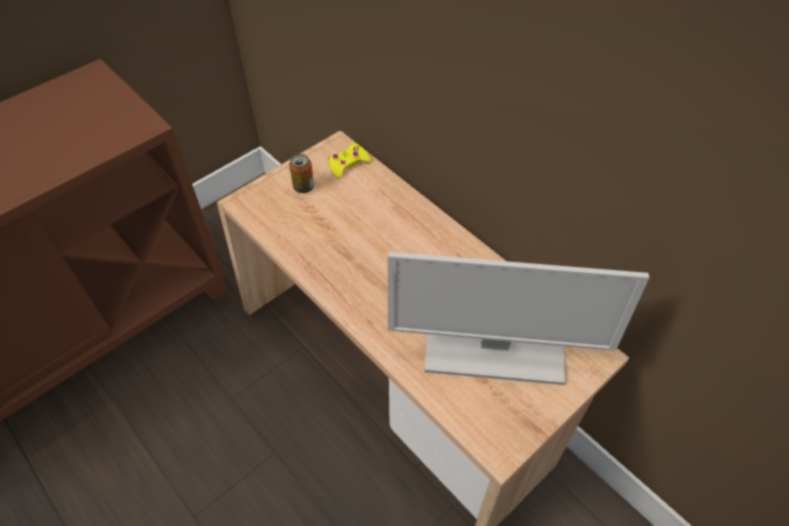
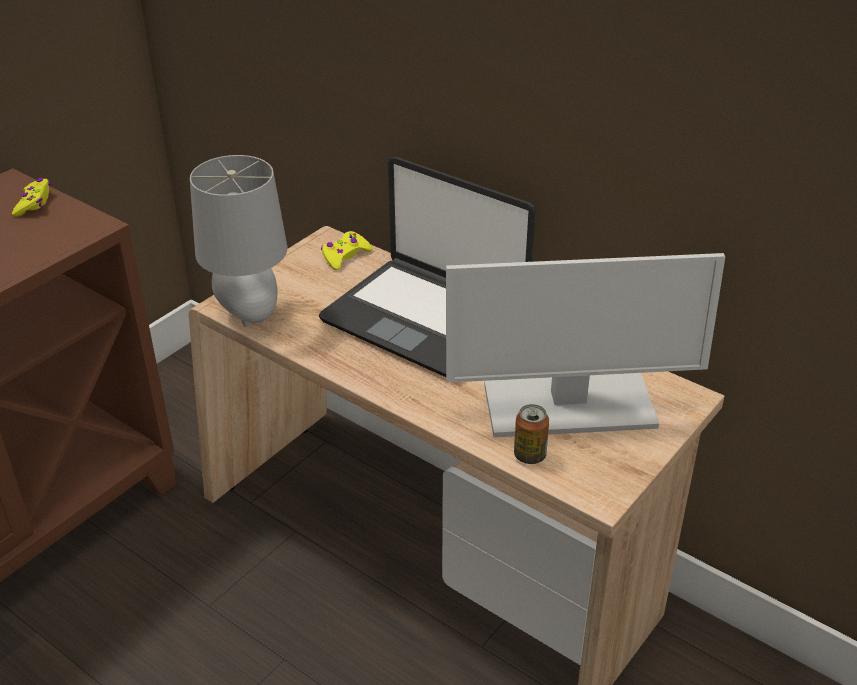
camera: 10 degrees left, 15 degrees down
(106, 96) = (34, 203): none -> yellow game controller
(260, 215) = (250, 315): none -> grey table lamp
(303, 187) = (296, 283): can -> can (529, 455)
(397, 238) = (425, 318): none -> laptop

